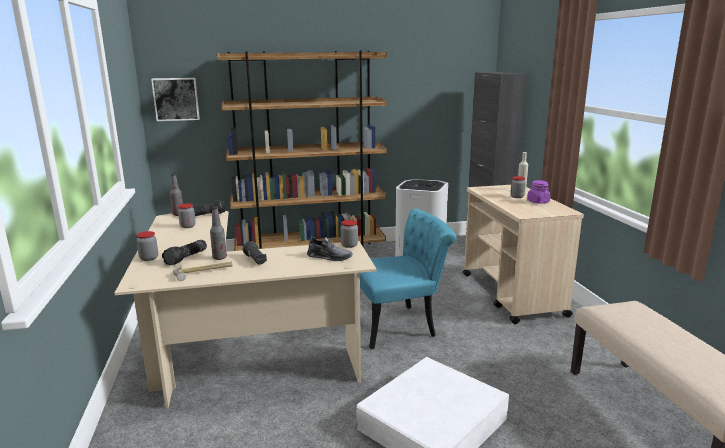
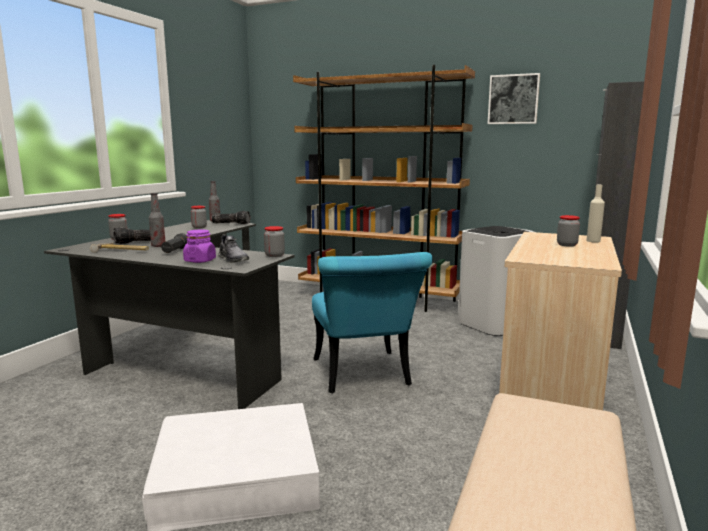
camera: 35 degrees right, 5 degrees down
(176, 99) = (277, 125): picture -> picture (513, 99)
(229, 352) = (187, 352): beige desk -> black desk
(400, 324) = (364, 377): turquoise chair -> turquoise chair turned 60 degrees clockwise
(538, 202) = (583, 252): purple jar -> purple jar (200, 261)

